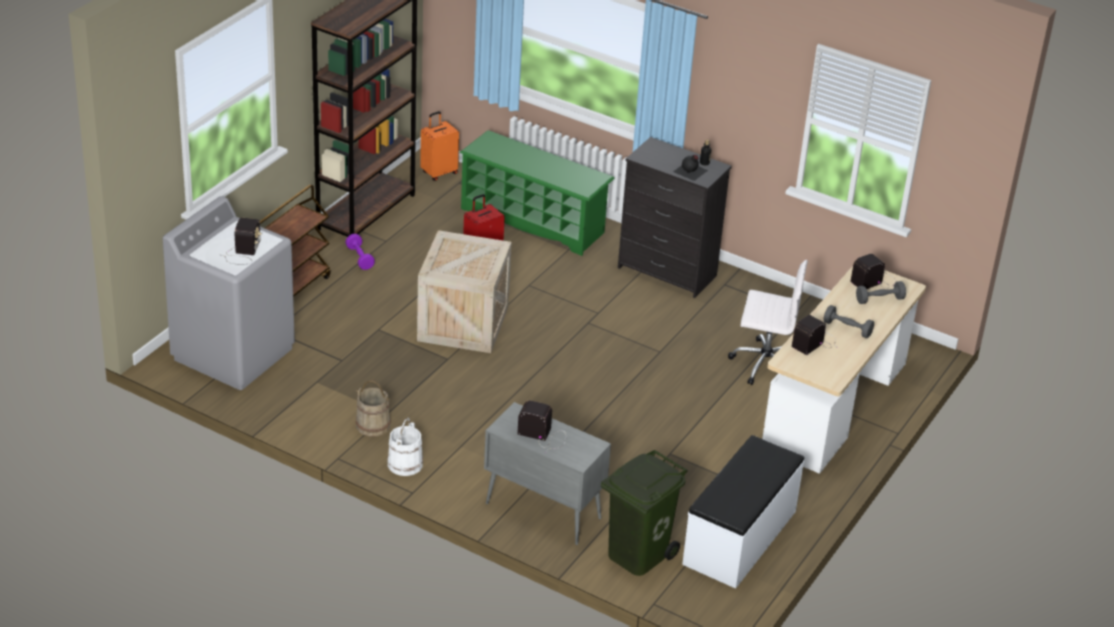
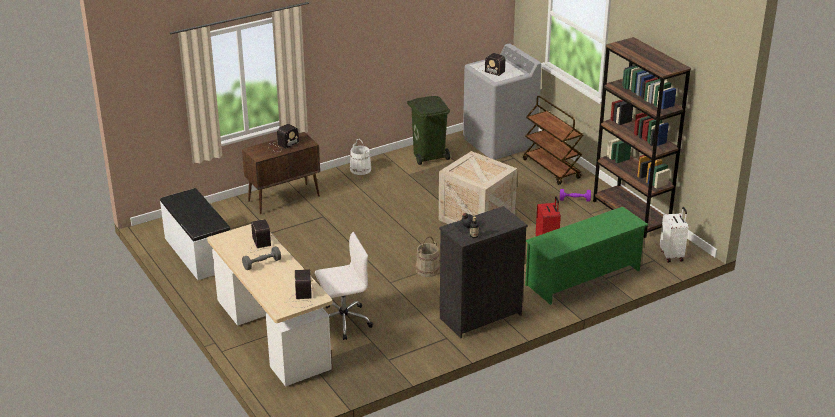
camera: 120 degrees right, 5 degrees down
(372, 425) = (401, 168): beige bucket -> beige bucket (427, 270)
(439, 172) = (672, 255): orange suitcase -> white suitcase
(542, 511) = (284, 198): grey cabinet -> brown cabinet
(636, 554) = (222, 216): green trash can -> green trash can (429, 156)
(763, 363) = (343, 321): white office chair -> white office chair turned 150 degrees counterclockwise
(879, 299) = (279, 290): grey dumbbell -> none

